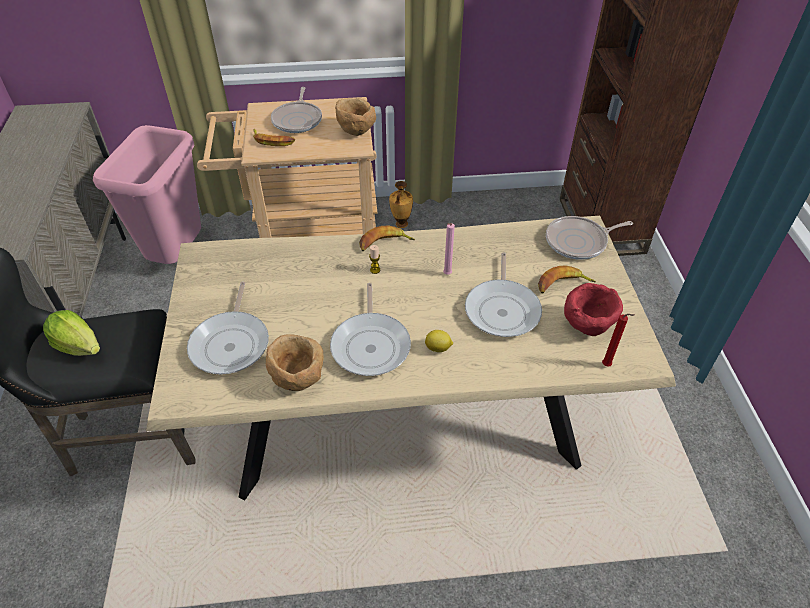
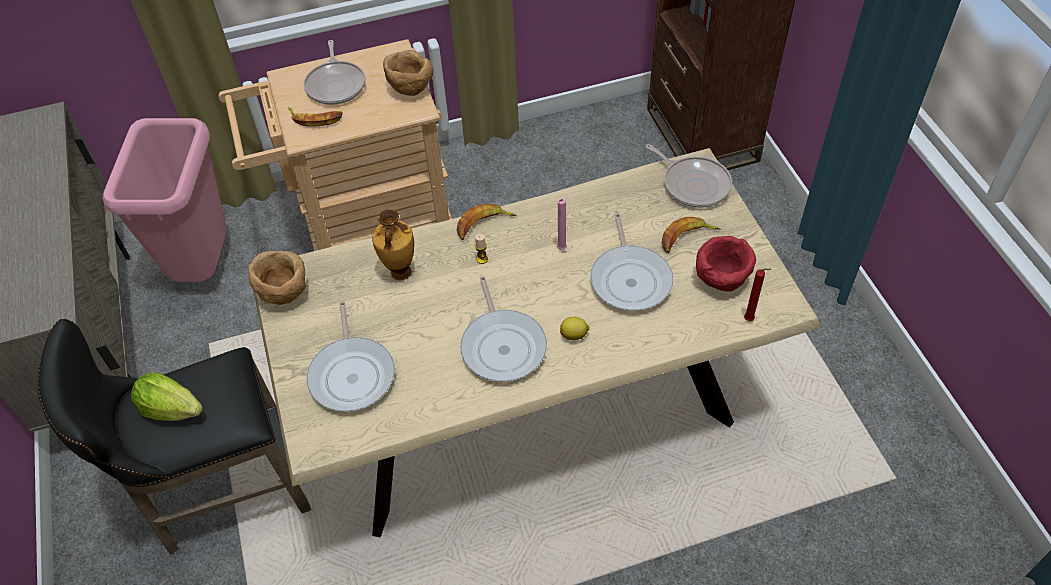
camera: 10 degrees left, 5 degrees up
(298, 379) = (438, 398): brown bowl -> brown bowl (284, 293)
(401, 224) = (466, 176): vase -> vase (400, 273)
(579, 242) = (693, 184): frying pan -> frying pan turned 105 degrees counterclockwise

